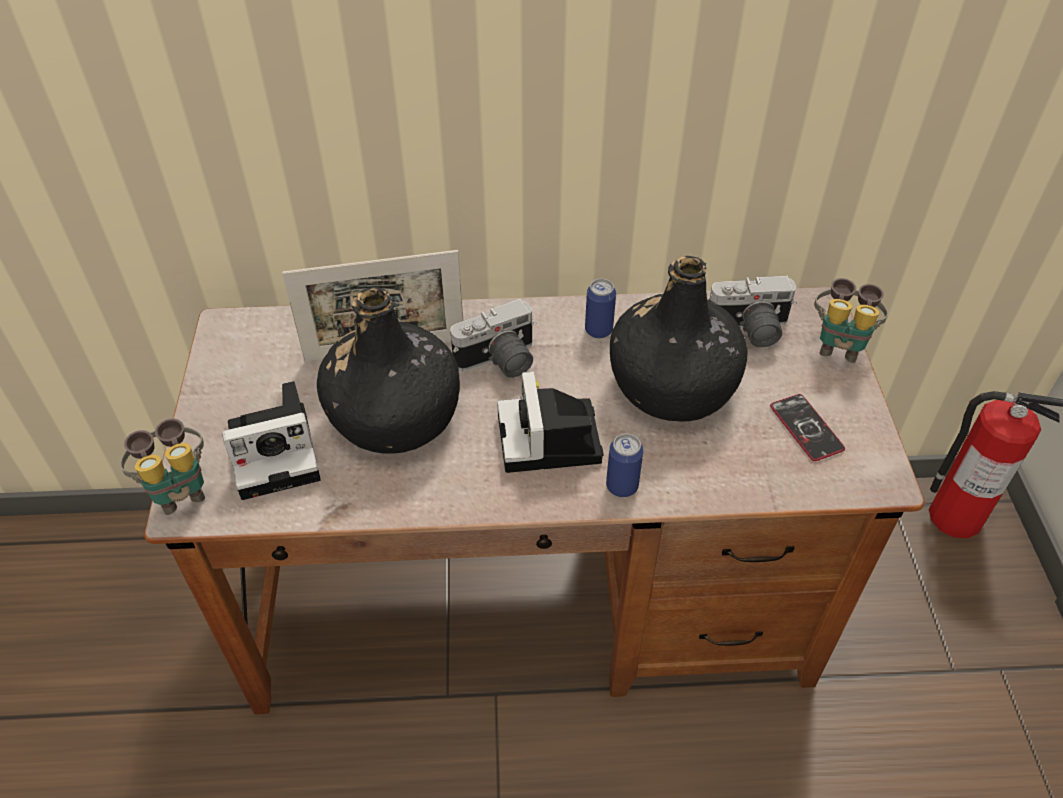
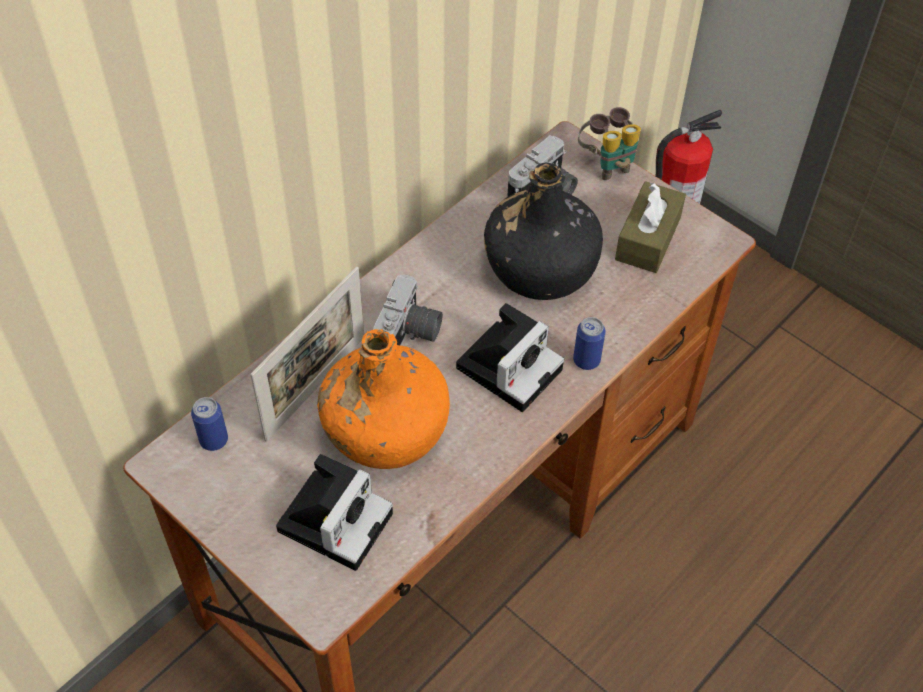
camera: 45 degrees left, 5 degrees up
(178, 489) = (299, 602): binoculars -> none
(395, 415) = (385, 428): black bottle -> orange bottle
(551, 442) = (510, 365): camera -> camera turned 90 degrees counterclockwise
(598, 330) = (448, 262): can -> can (214, 440)
(806, 428) = (648, 238): phone -> brown tissue box

